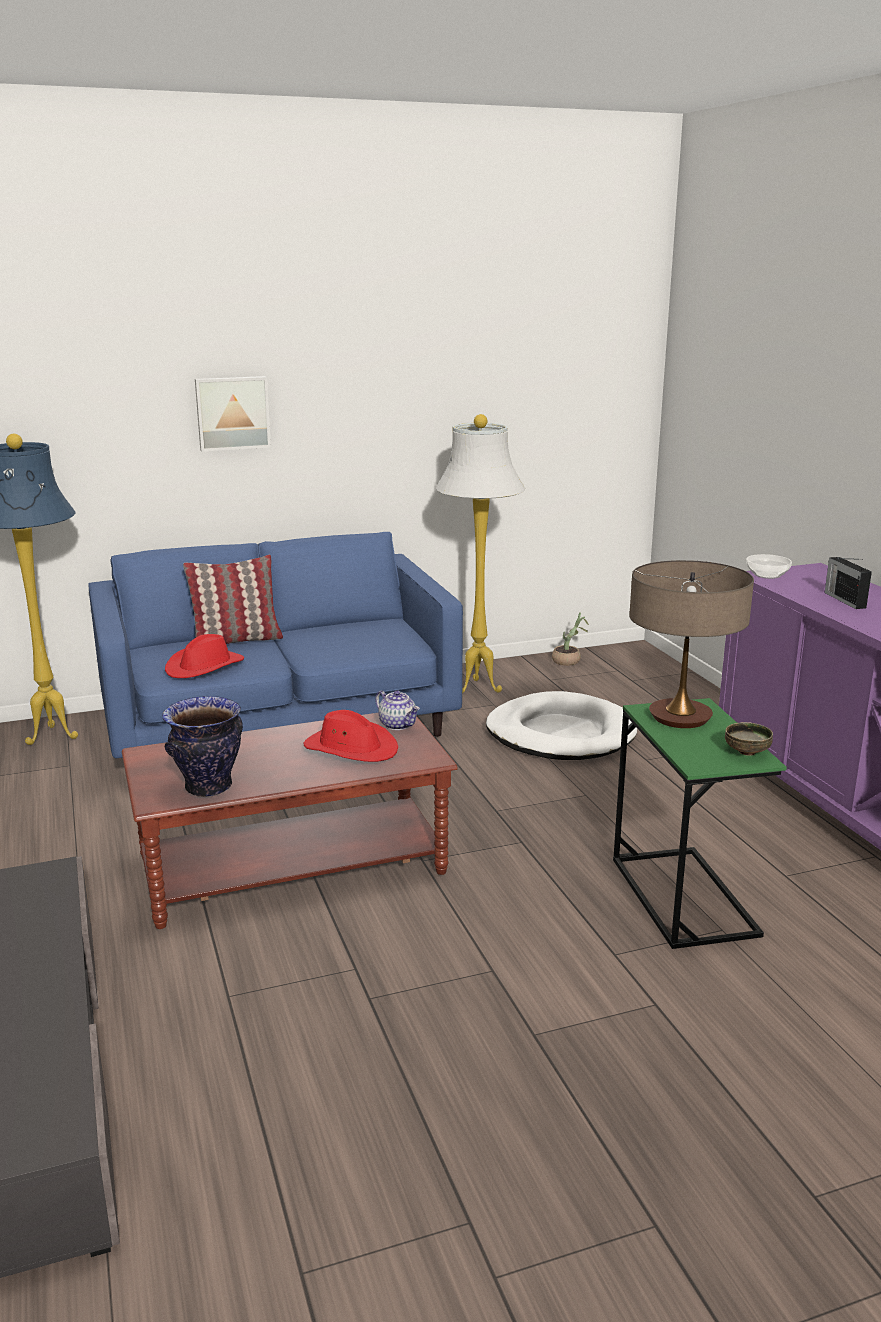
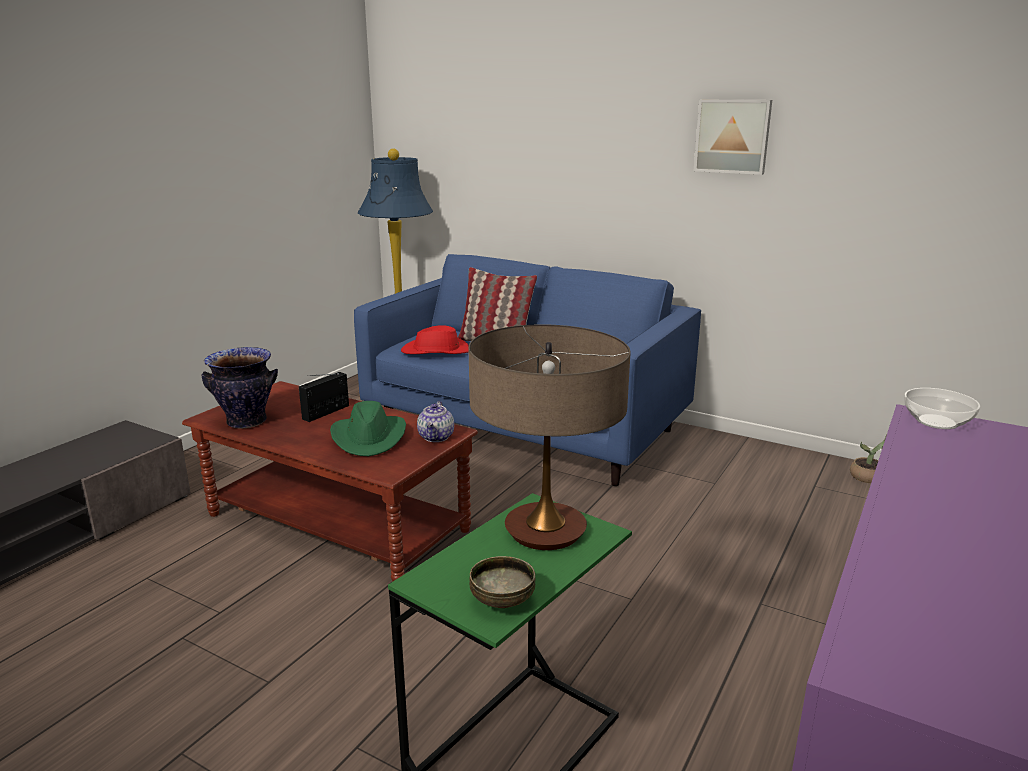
camera: 50 degrees right, 0 degrees up
(232, 413) = (566, 150): picture -> picture (732, 136)
(351, 748) = (369, 438): red hat -> green hat
(477, 689) = (726, 465): white floor lamp -> none
(561, 733) = (723, 535): white dog bed -> none
(844, 600) = (966, 487): radio -> radio (327, 412)

